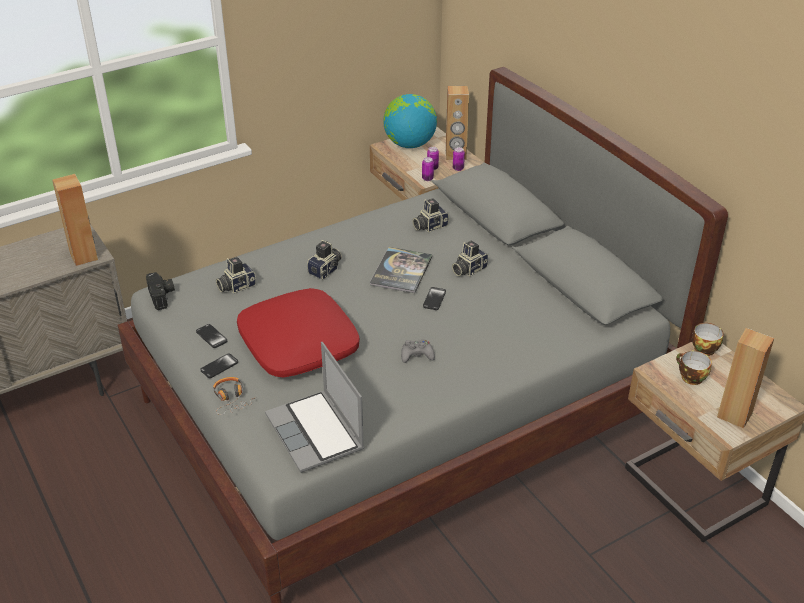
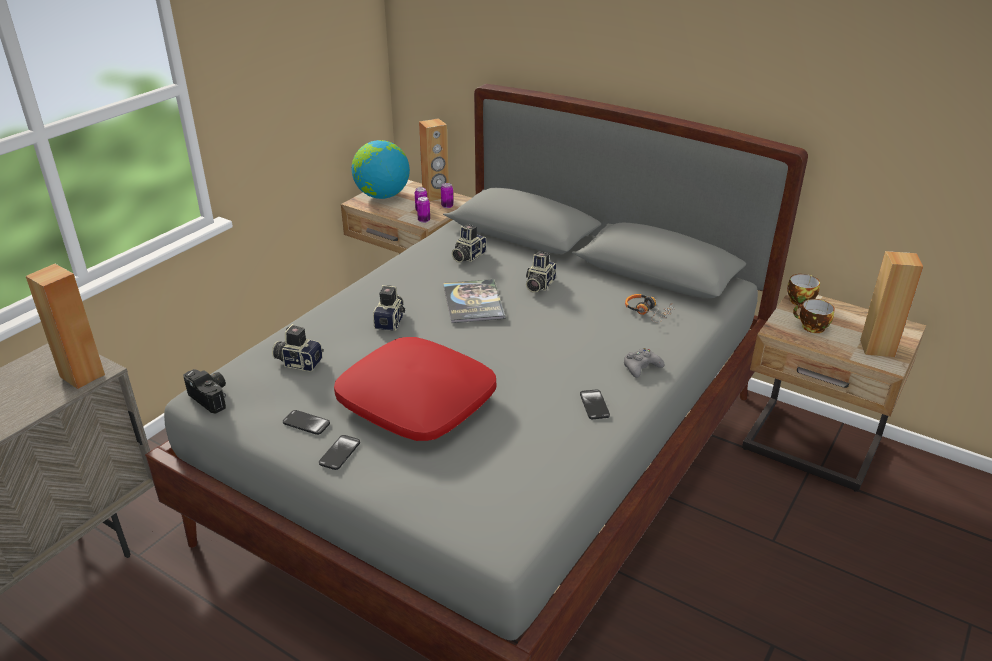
camera: 25 degrees left, 5 degrees down
(232, 399) = (382, 485): headphones -> headphones (648, 312)
(236, 286) = (299, 362): camera -> camera turned 75 degrees clockwise
(316, 433) = (513, 490): laptop -> none
(417, 355) = (555, 376): grey game controller -> grey game controller (641, 367)
(434, 299) = (528, 319): phone -> phone (594, 405)

